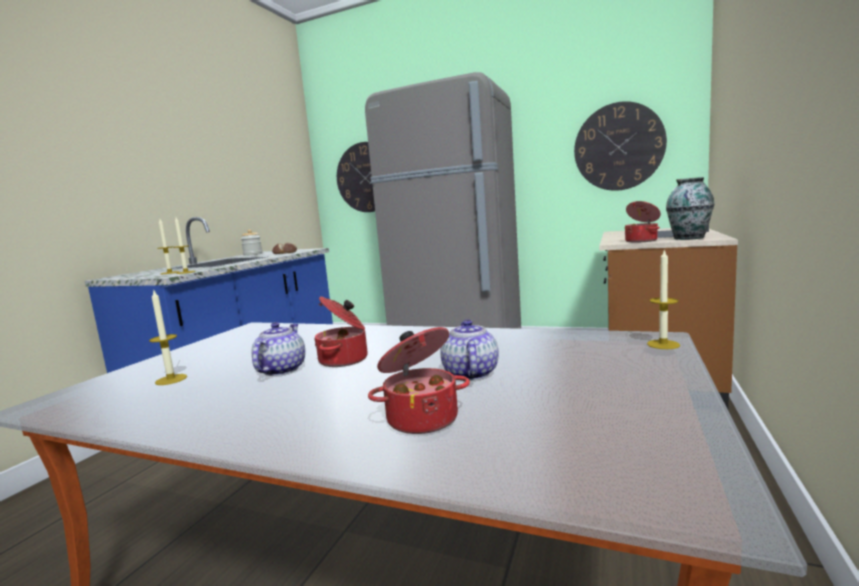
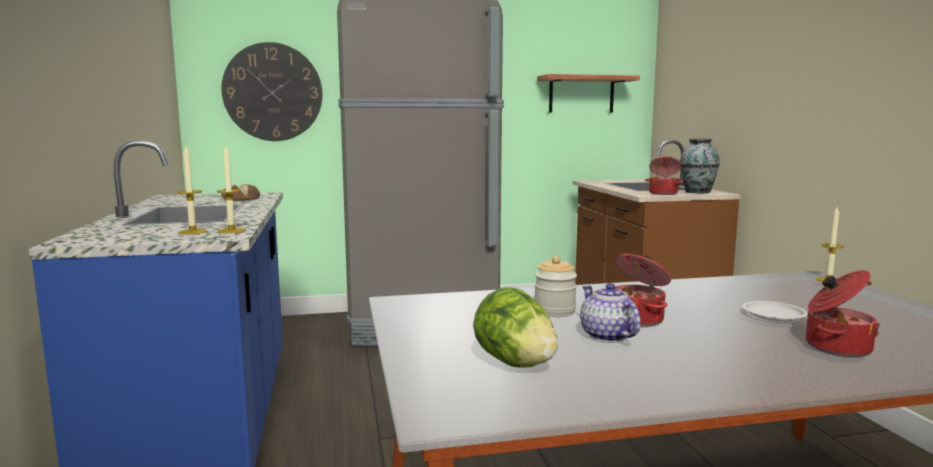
camera: 35 degrees left, 0 degrees up
(171, 379) = (514, 363): candle -> lettuce
(253, 254) = (175, 201): jar -> jar (554, 310)
(470, 374) = (773, 315): teapot -> white plate
(618, 147) = (581, 94): wall clock -> shelf

